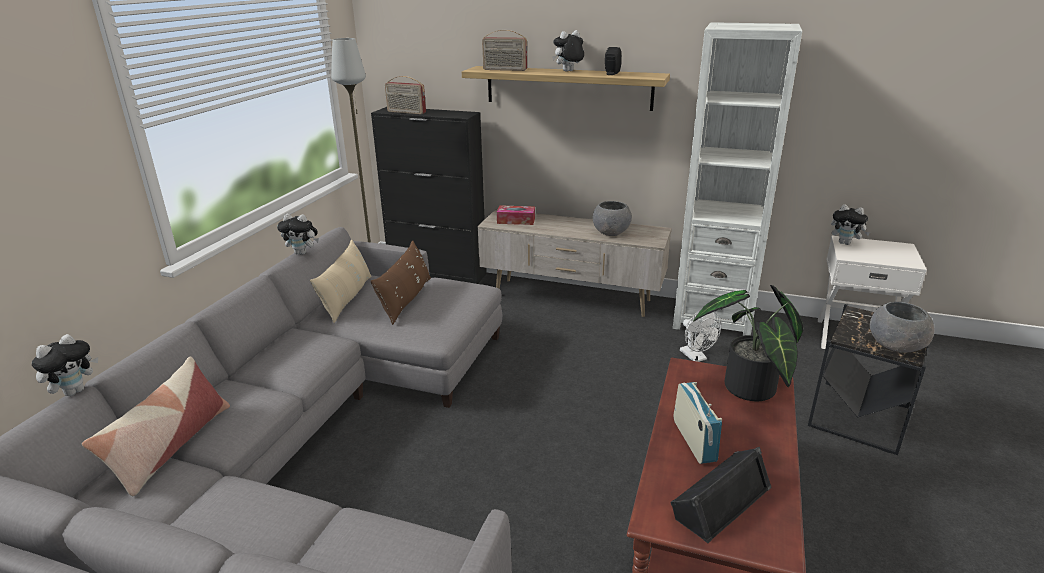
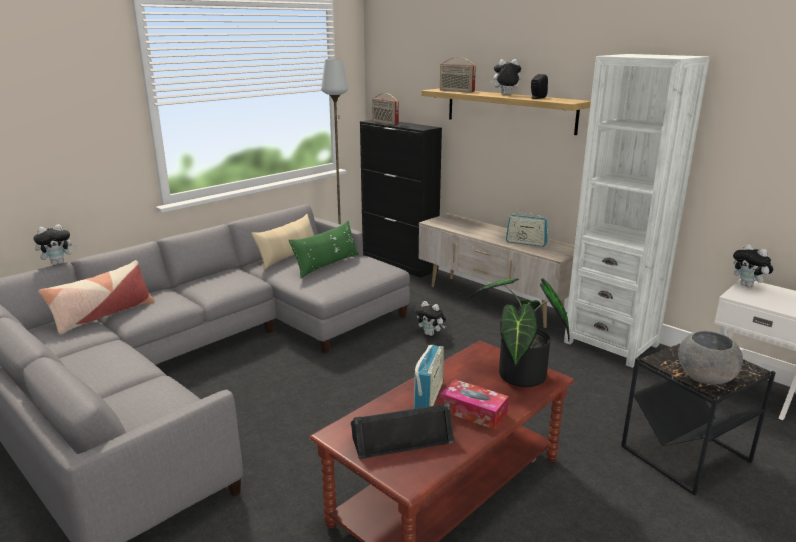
camera: 25 degrees right, 5 degrees down
(302, 253) = (263, 215): plush toy -> plush toy (431, 334)
(406, 299) = (327, 265): brown pillow -> green pillow
(516, 220) = (454, 223): tissue box -> tissue box (473, 412)
(611, 232) = (526, 243): grey bowl -> radio
(696, 357) = (564, 368): white fan -> none

